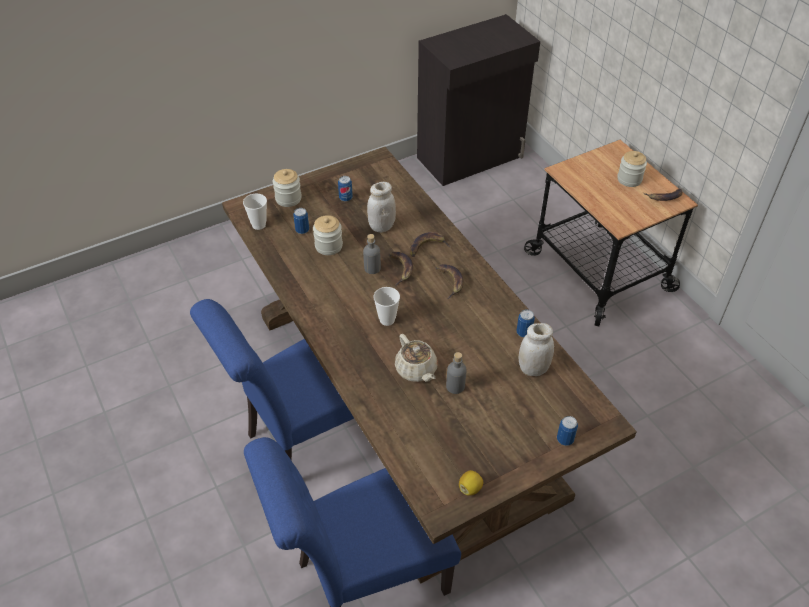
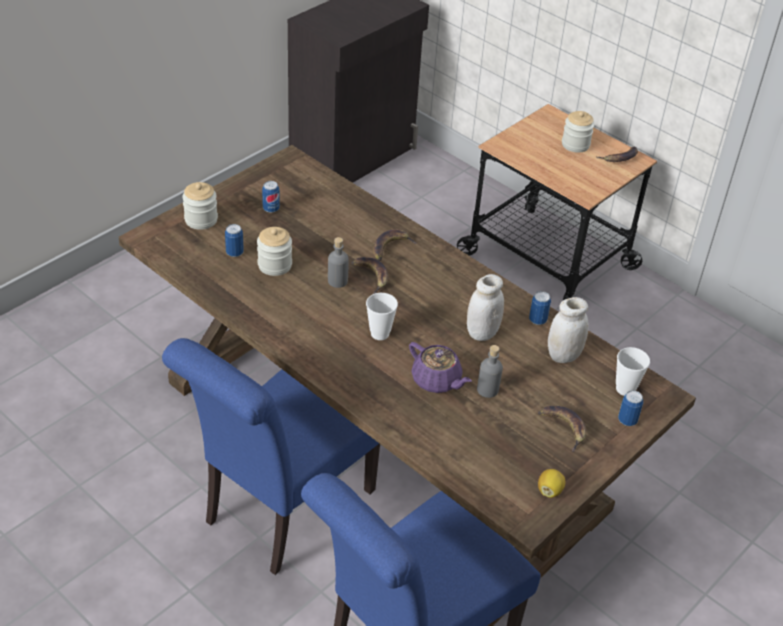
camera: 20 degrees left, 5 degrees down
(259, 225) = (178, 255): cup -> cup (625, 389)
(381, 226) = (328, 234): white jar -> white jar (482, 332)
(416, 370) = (437, 381): beige teapot -> purple teapot
(450, 281) = (433, 280): banana -> banana (564, 428)

